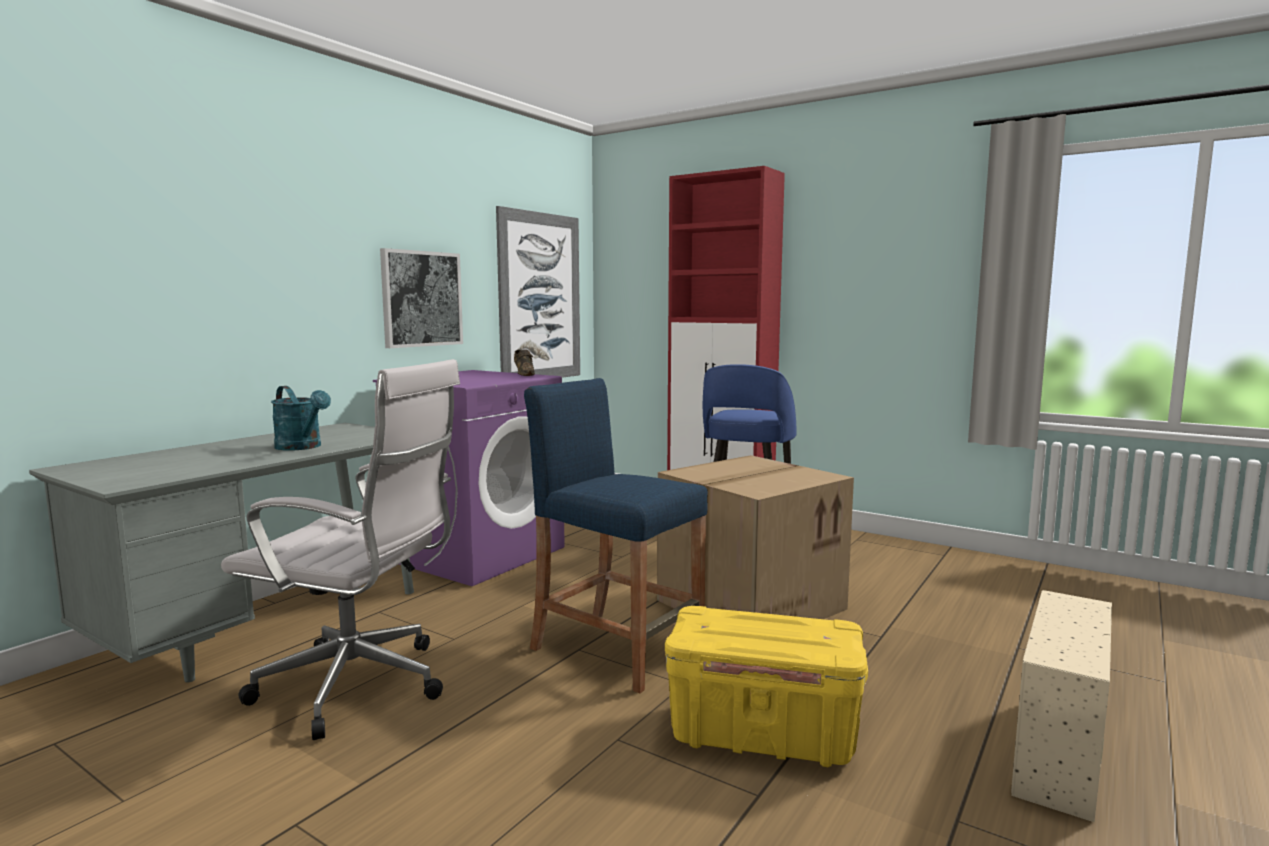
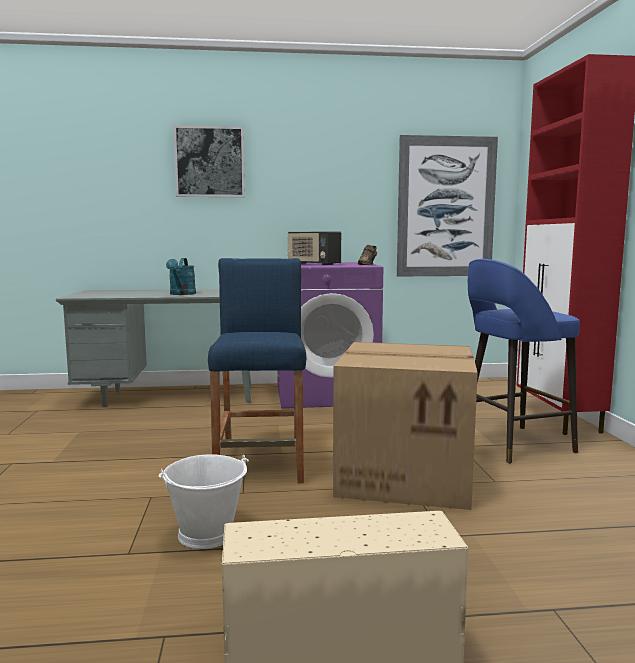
camera: 50 degrees right, 0 degrees up
(361, 687) = (136, 430): white office chair -> none
(421, 299) = (322, 208): picture -> picture (210, 162)
(461, 379) = (313, 264): none -> radio
(763, 734) = (207, 534): yellow storage box -> white bucket

